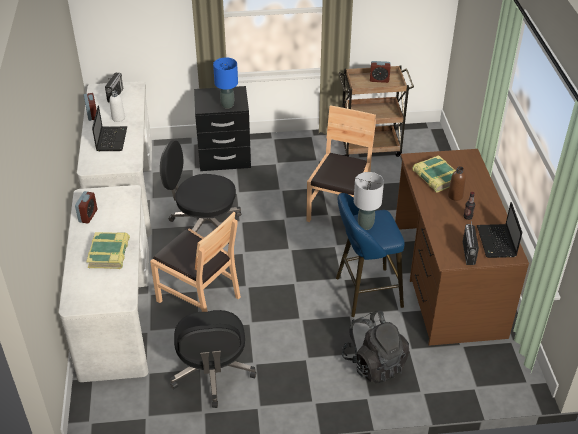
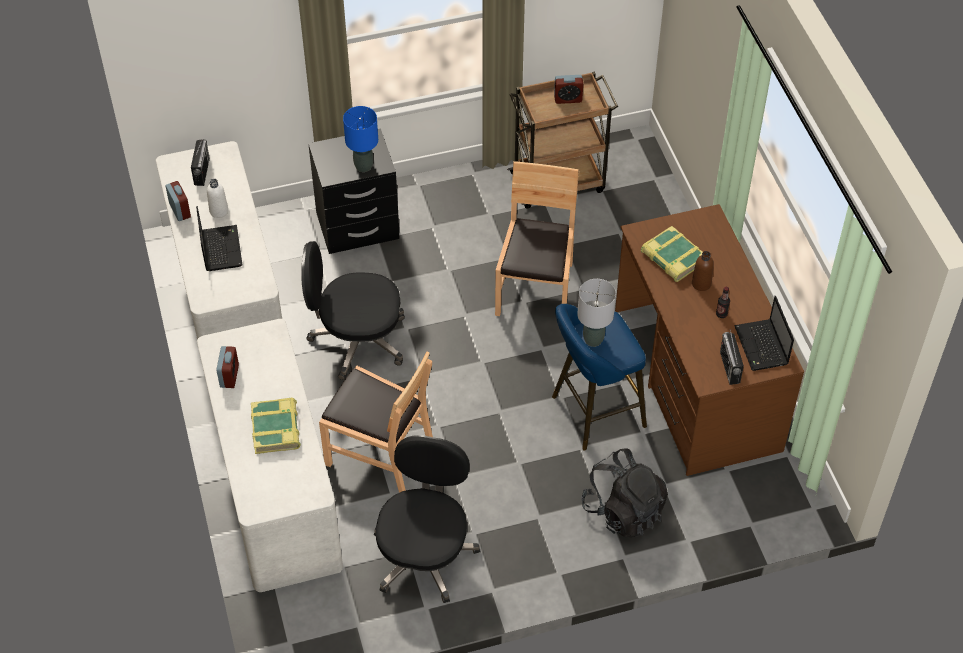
camera: 10 degrees left, 10 degrees up
(212, 373) = (424, 554): black office chair -> black office chair turned 150 degrees counterclockwise

